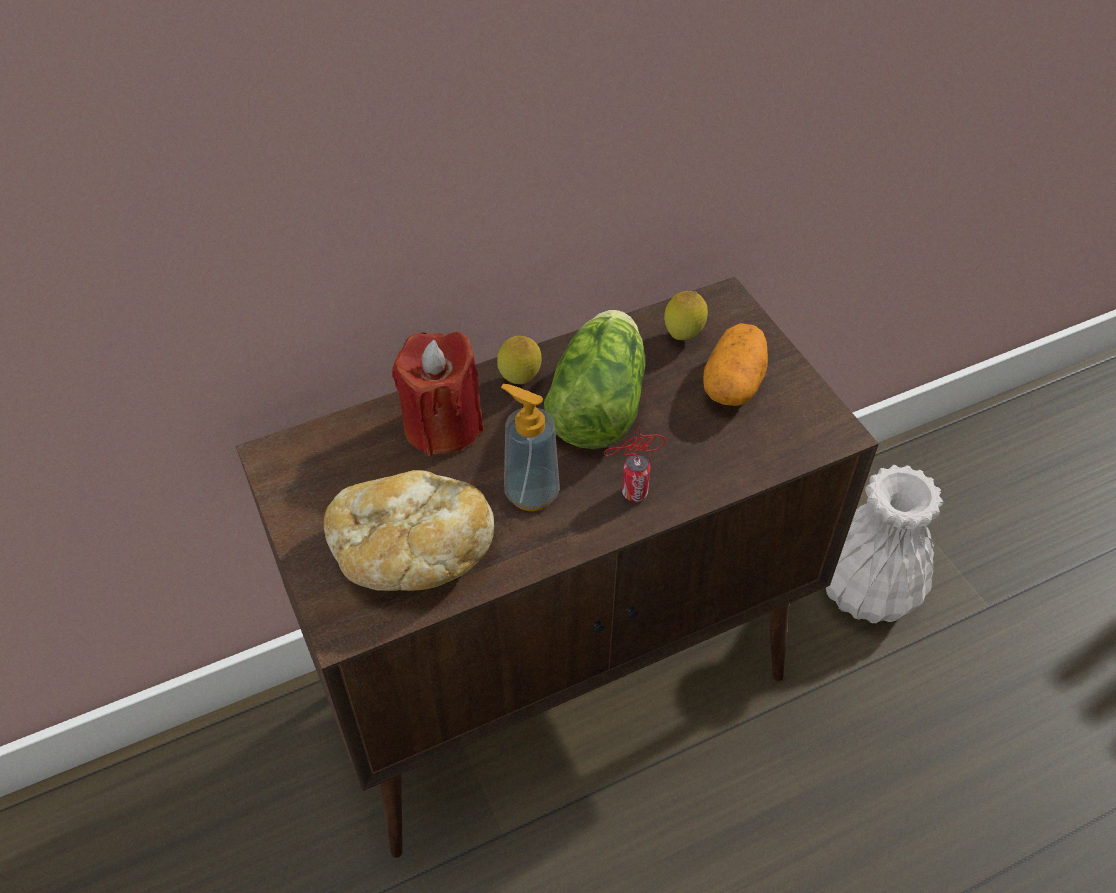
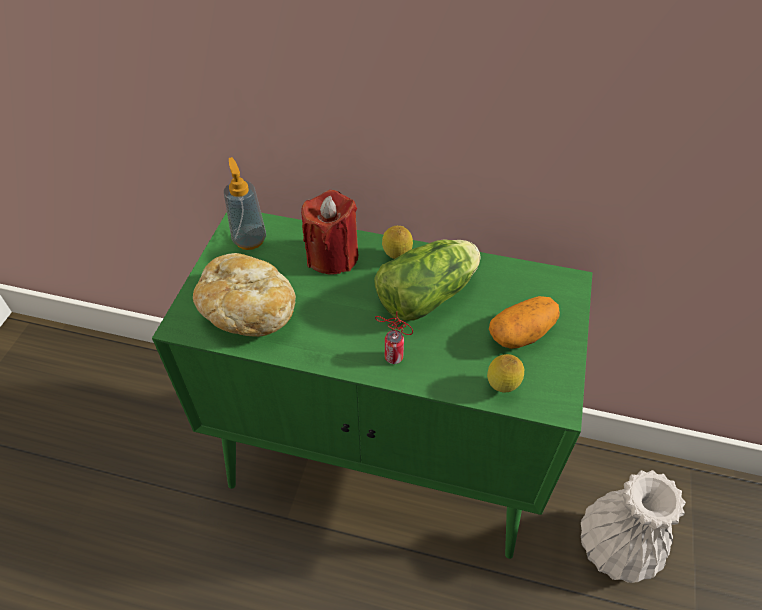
camera: 40 degrees right, 0 degrees up
(531, 493) = (339, 320): soap dispenser -> soap dispenser (249, 240)
(561, 683) = (384, 464): brown cabinet -> green cabinet
(683, 337) = (518, 288): lemon -> lemon (502, 387)

